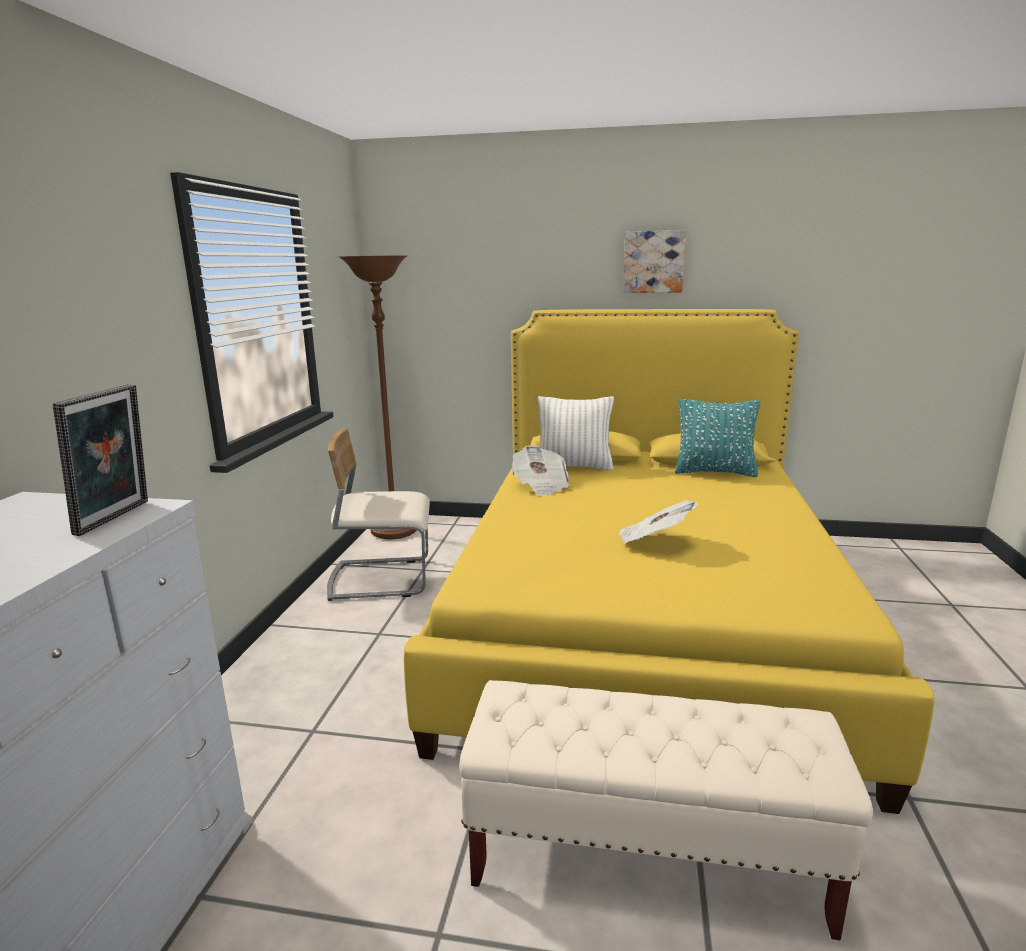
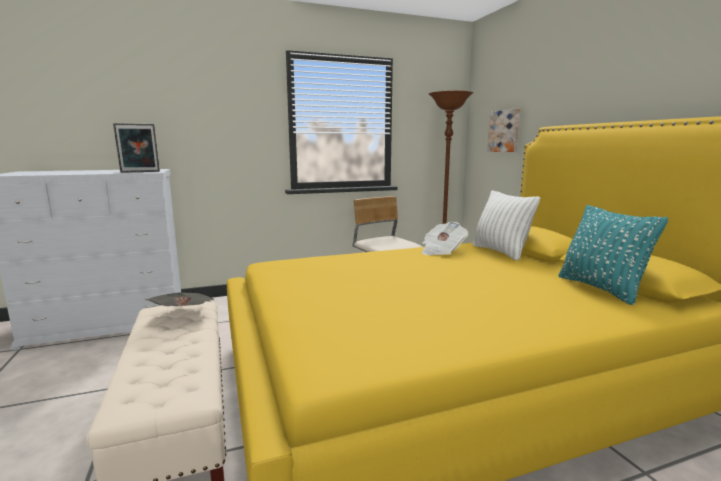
camera: 60 degrees right, 5 degrees down
(653, 262) = (652, 73): picture -> picture (505, 131)
(653, 540) = (387, 287): newspaper -> newspaper (184, 316)

